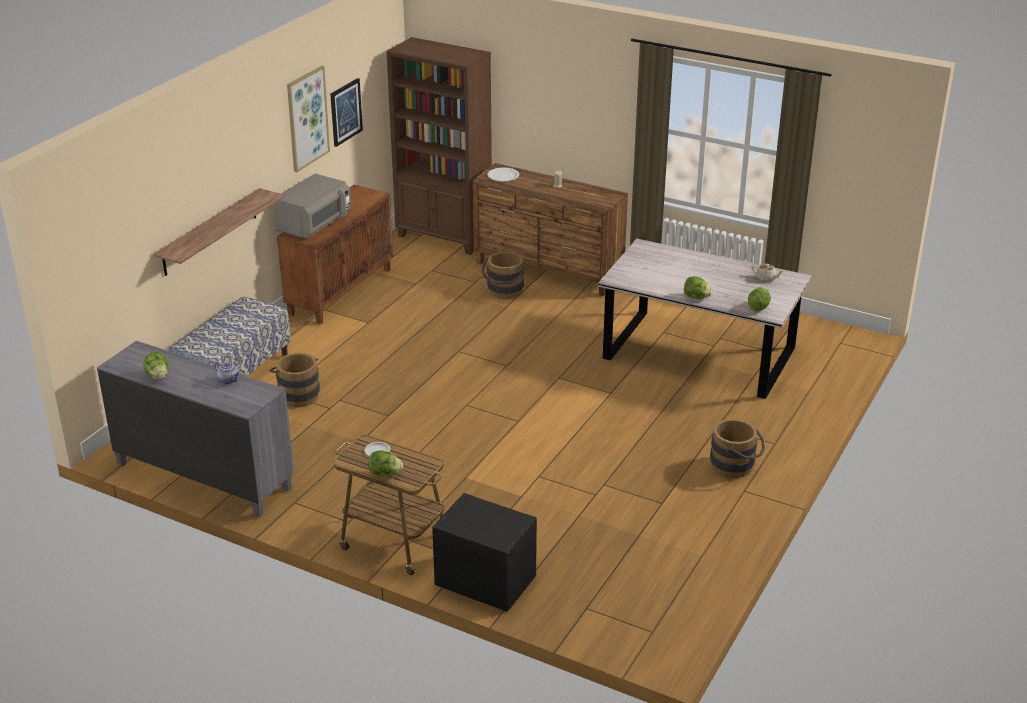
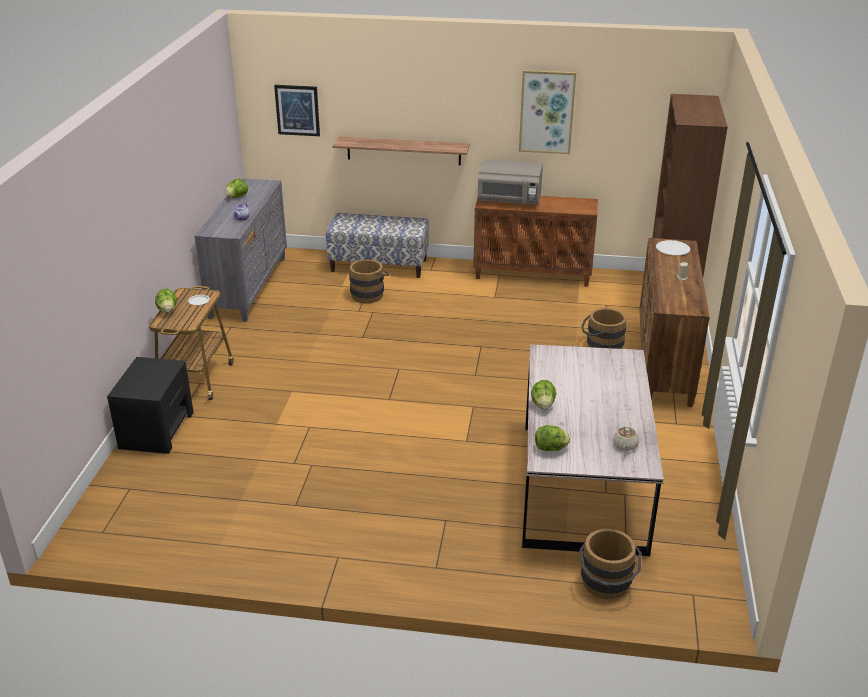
camera: 70 degrees right, 0 degrees up
(345, 112) = (605, 129): picture -> picture (297, 110)
(736, 467) = (378, 545): brown bucket -> brown bucket (606, 585)

